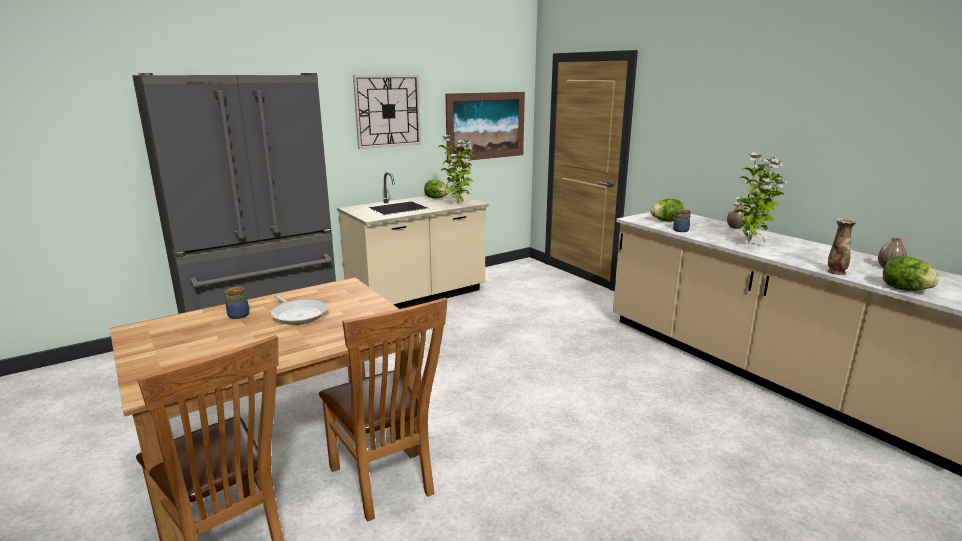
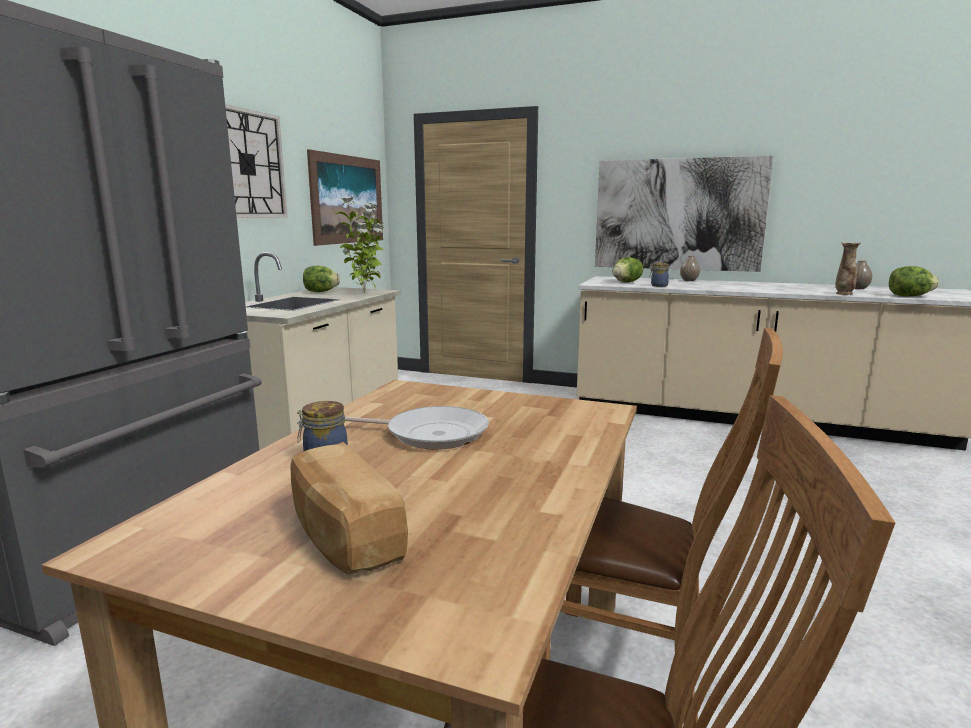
camera: 35 degrees left, 5 degrees down
(183, 348) = (343, 536): none -> bread
(740, 161) = (678, 214): none -> picture
(750, 244) = (737, 287): potted plant -> none

